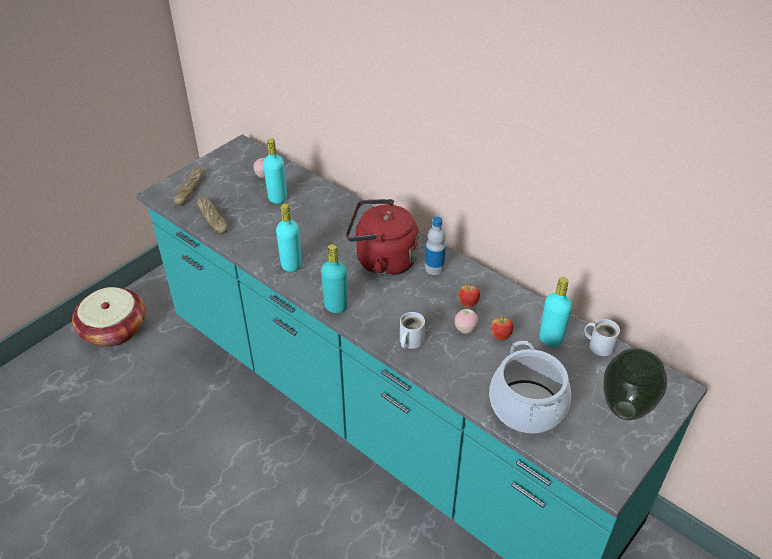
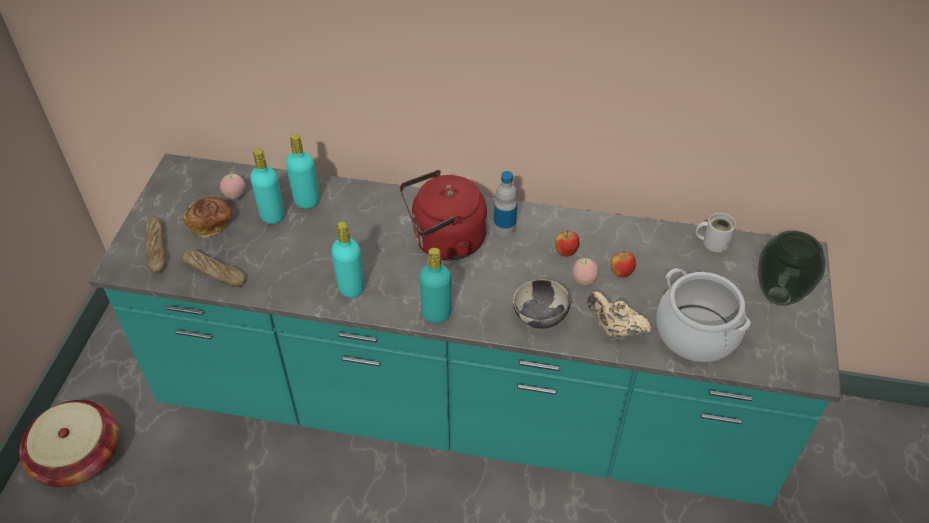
camera: 30 degrees left, 5 degrees up
(235, 188) = (211, 224): none -> bread
(409, 341) = (540, 318): white mug -> bowl
(461, 375) = (615, 330): none -> beige teapot
(550, 339) = (667, 255): turquoise bottle -> turquoise bottle (306, 201)

